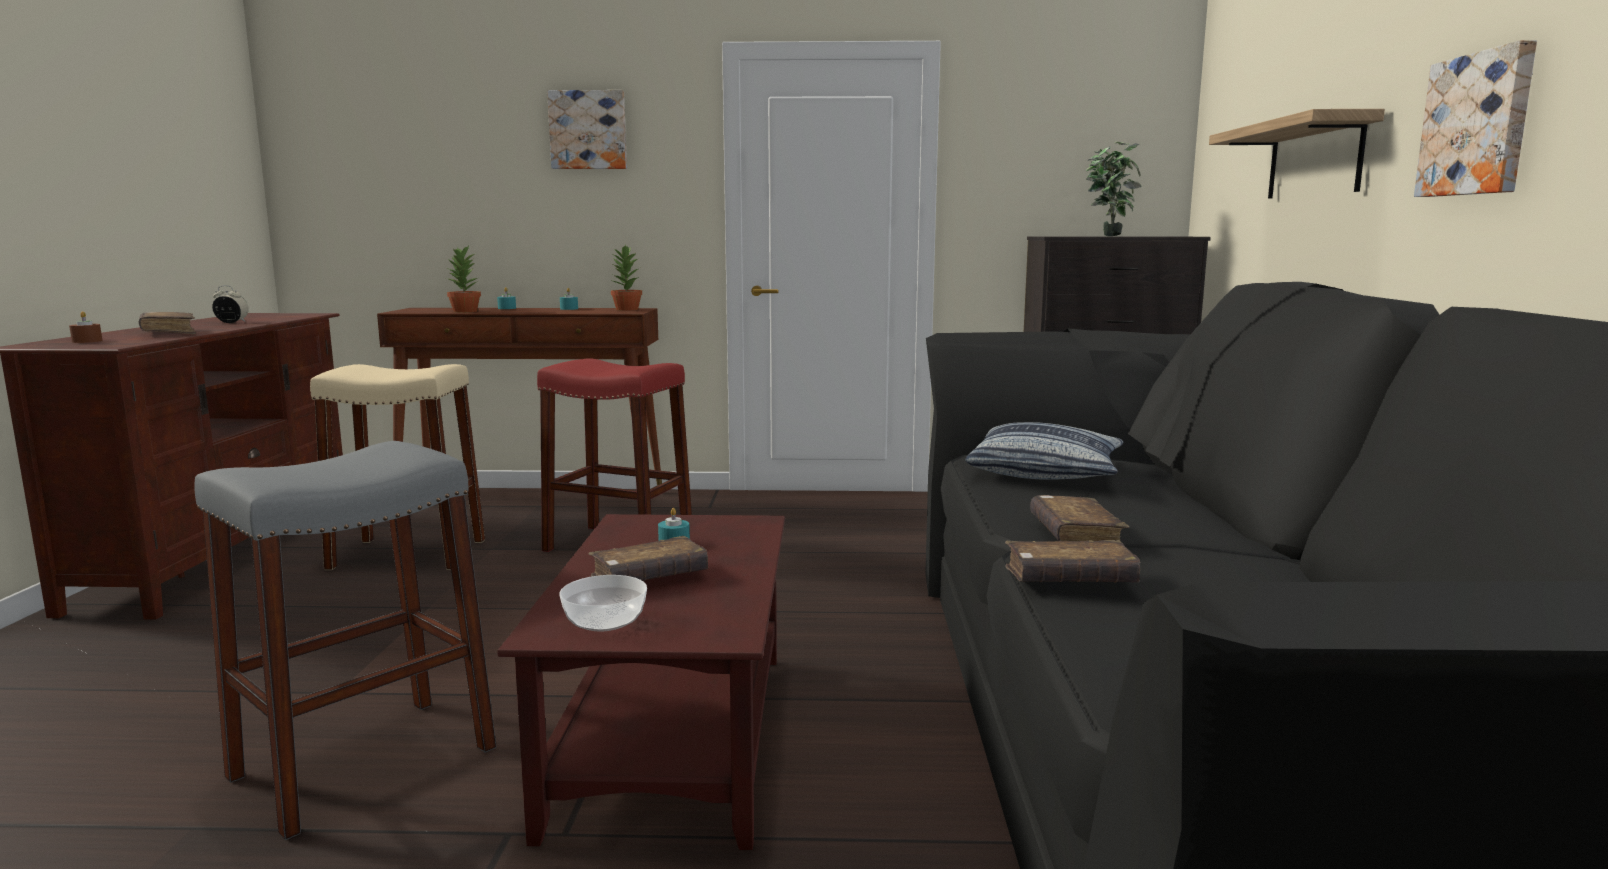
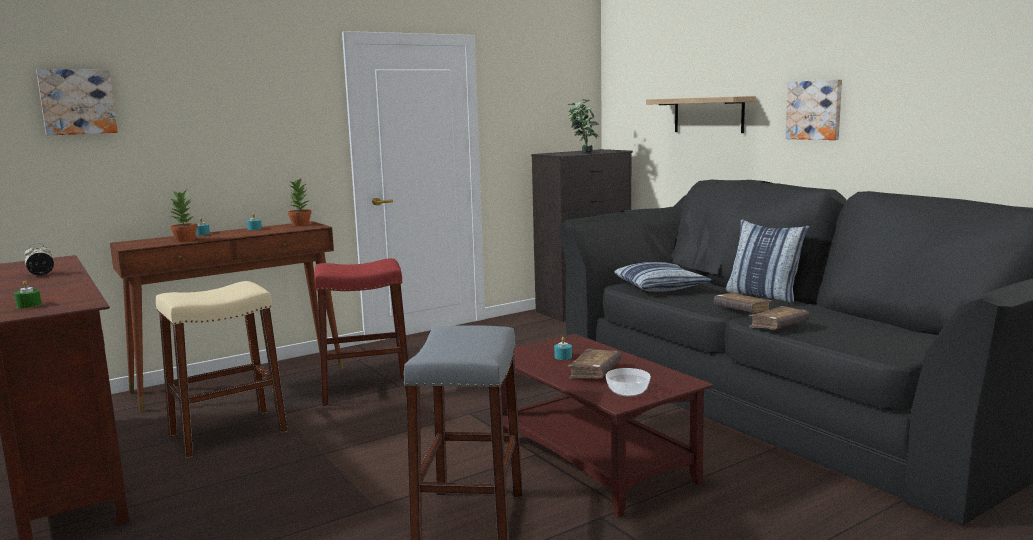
camera: 35 degrees left, 0 degrees up
(87, 341) = (29, 305): brown candle -> green candle
(168, 333) = (53, 289): brown book -> none
(588, 130) = (250, 93): picture -> picture (77, 102)
(1215, 522) = (763, 295): none -> pillow

